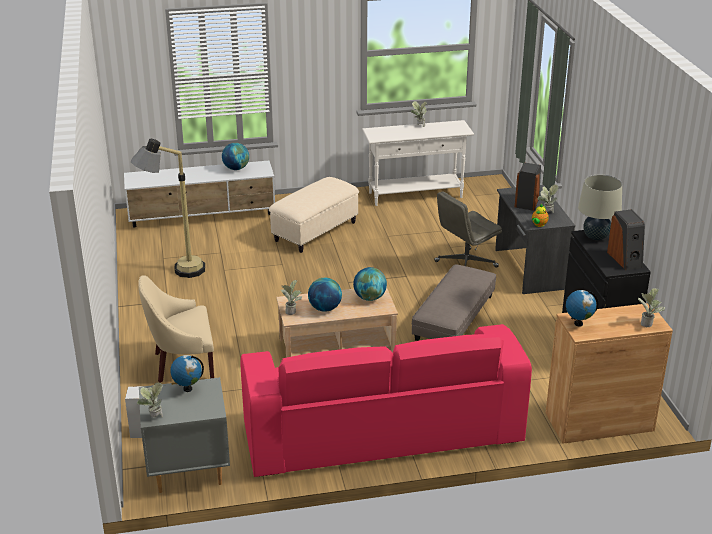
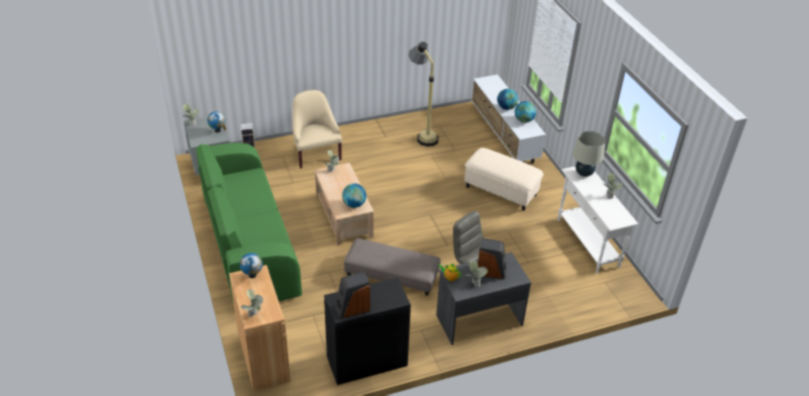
camera: 80 degrees right, 10 degrees up
(325, 308) = (337, 185): globe -> globe (506, 107)
(381, 433) = (248, 244): pink sofa -> green sofa
(596, 237) = (389, 292): beige table lamp -> beige table lamp (584, 173)

